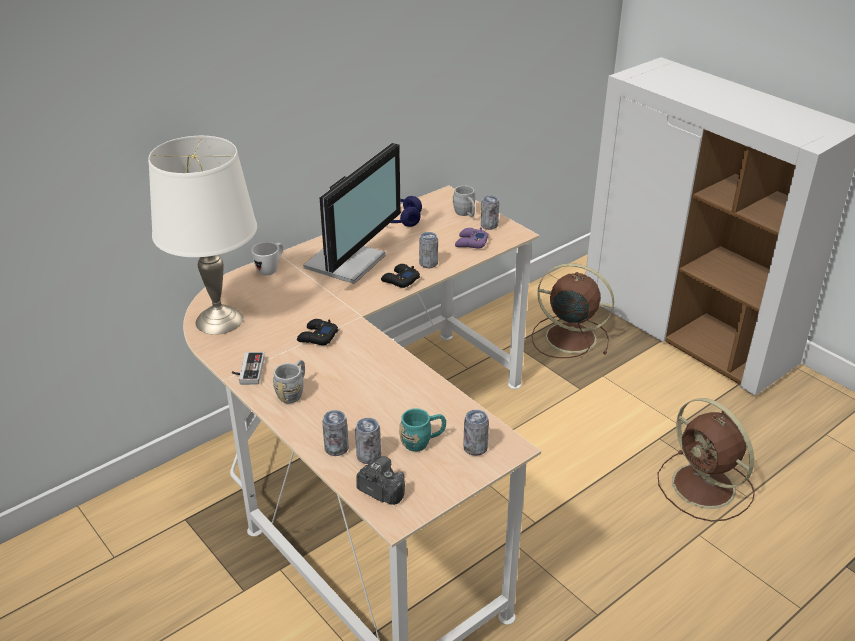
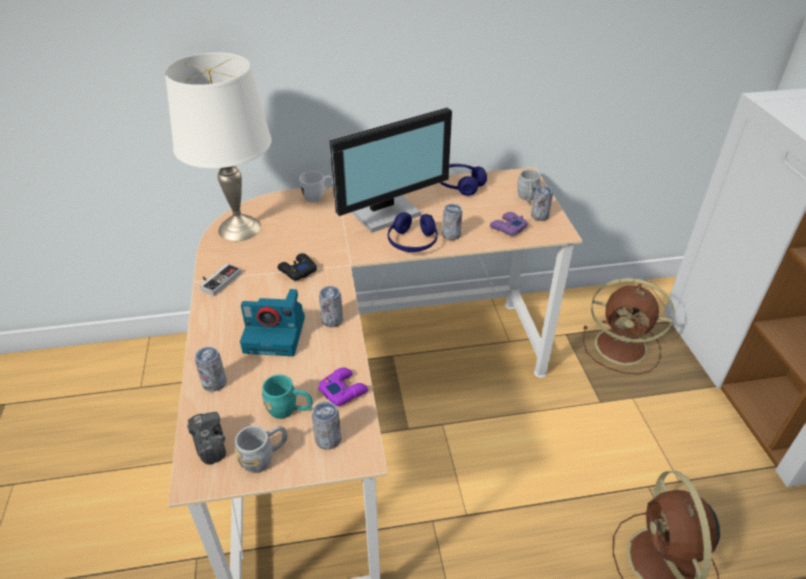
camera: 30 degrees right, 5 degrees up
(293, 392) = (232, 314): grey mug -> grey mug (264, 457)
(352, 392) = (276, 334): none -> camera
(369, 456) = (232, 403): can -> can (332, 320)
(400, 280) = (412, 242): black game controller -> blue headphones
(453, 411) = (343, 390): none -> purple game controller
(568, 337) = (623, 347): brown fan -> brown fan turned 150 degrees clockwise

